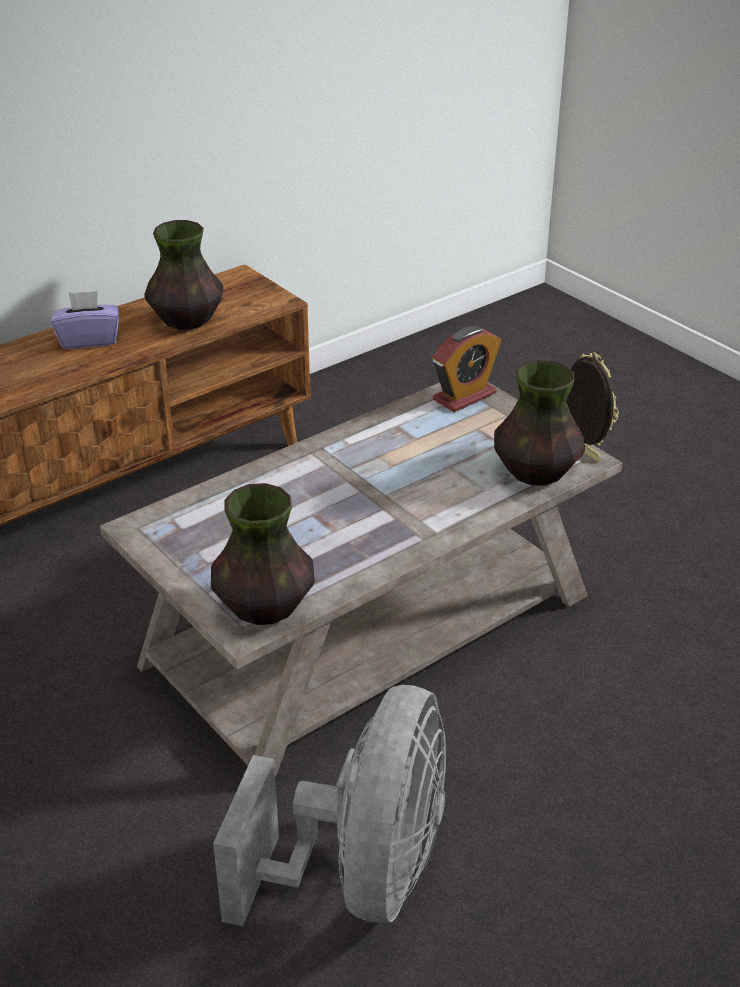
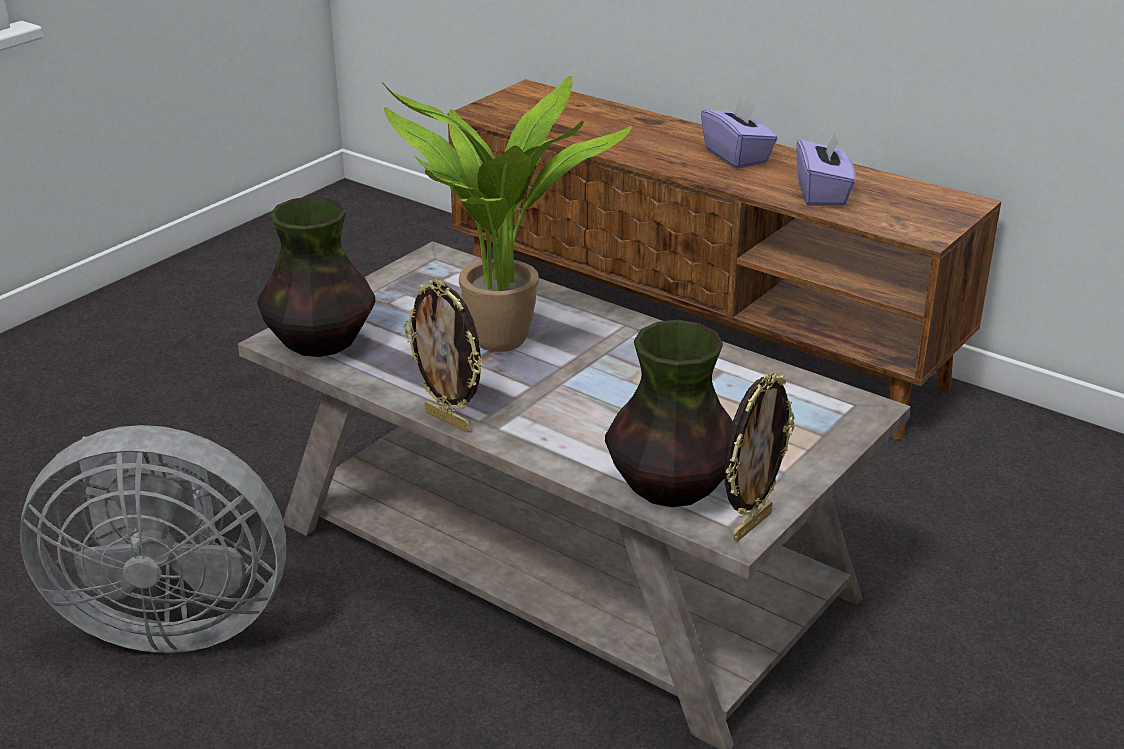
camera: 75 degrees right, 5 degrees down
(186, 321) = (822, 194): vase -> purple tissue box
(316, 513) = (502, 346): none -> potted plant
(417, 553) = (449, 420): none -> picture frame
(464, 396) = (832, 410): alarm clock -> none

